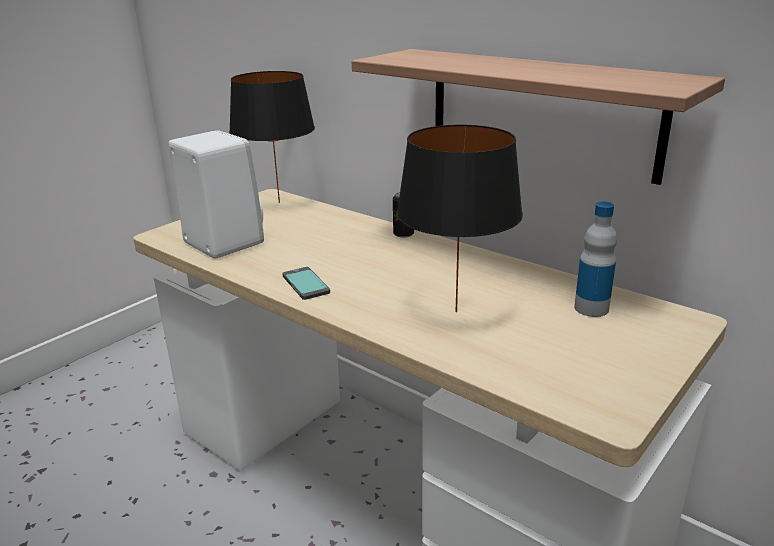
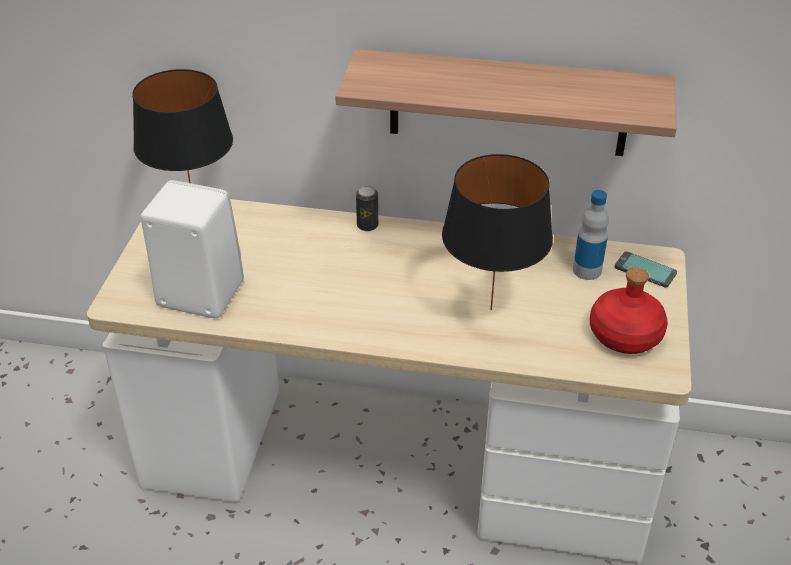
camera: 30 degrees left, 15 degrees up
(305, 284) = (338, 322): phone -> phone (645, 270)
(590, 370) = (625, 335): none -> red bottle

